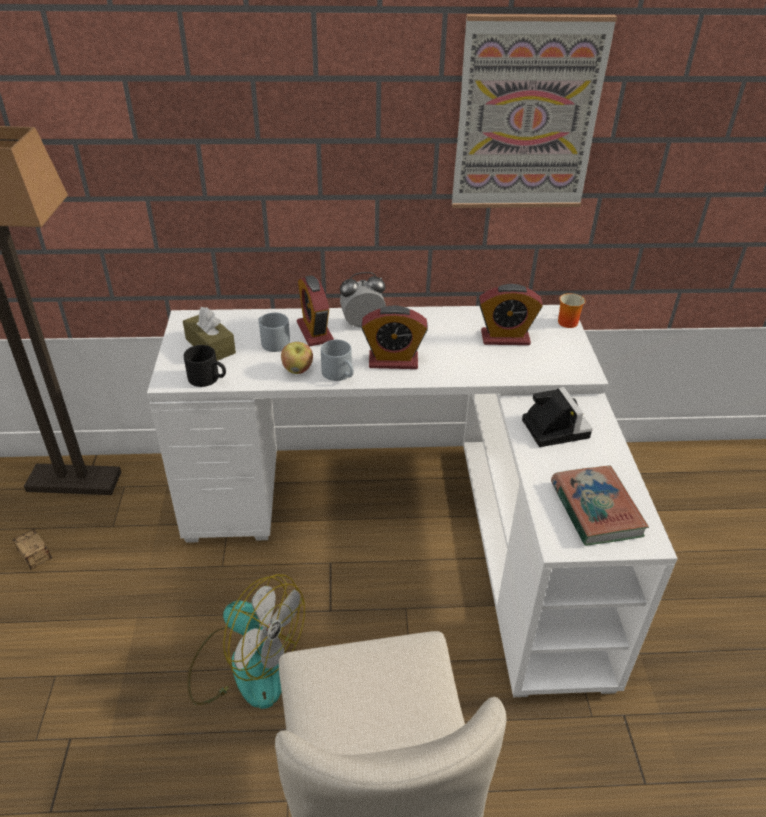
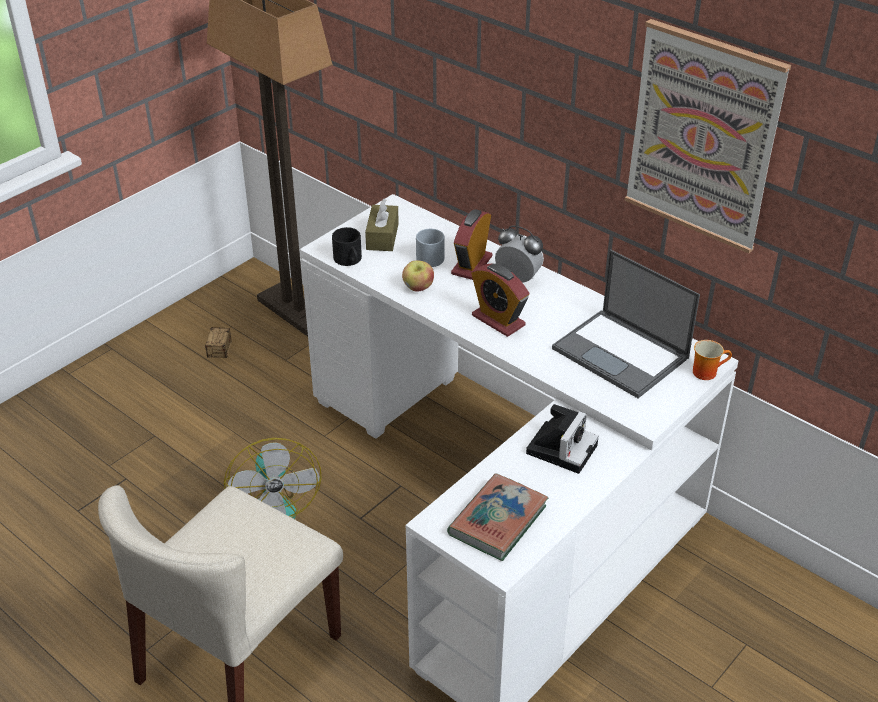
camera: 45 degrees right, 0 degrees up
(340, 374) = (443, 308): grey mug -> none
(505, 338) = (622, 354): alarm clock -> laptop

